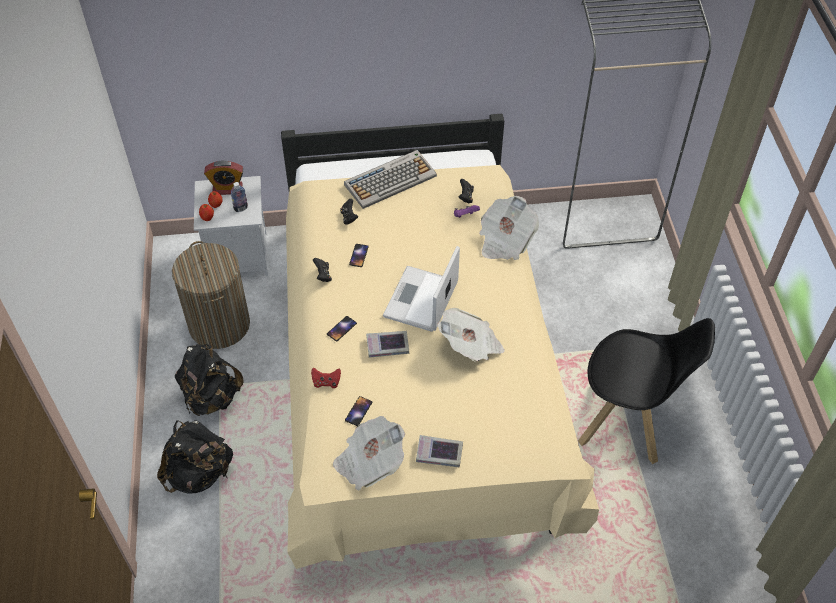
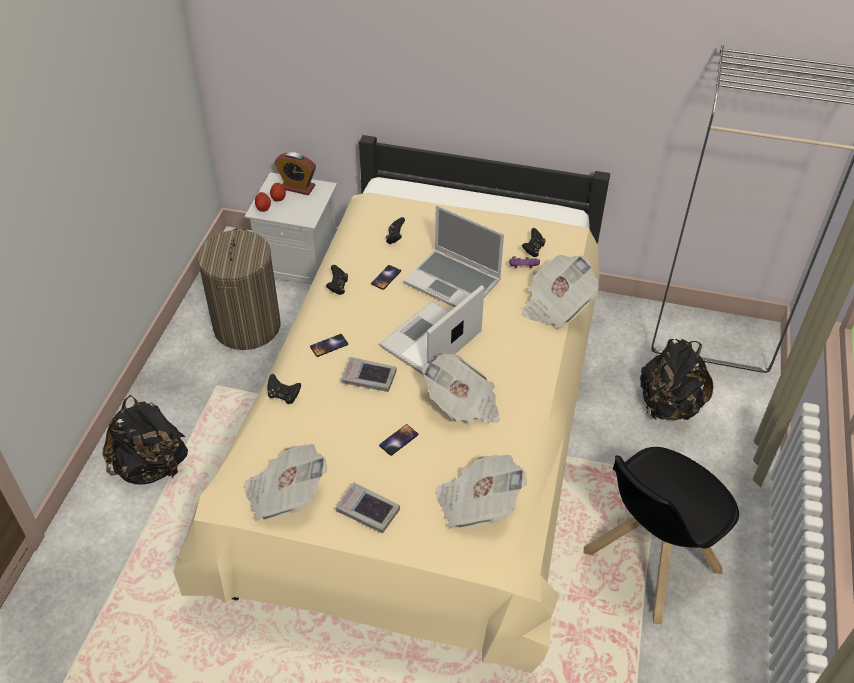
camera: 20 degrees right, 5 degrees down
(211, 397) = (203, 395): black backpack -> black backpack (668, 405)
(241, 208) = (301, 208): bottle -> none
(326, 382) = (283, 396): red game controller -> black game controller
(358, 411) = (302, 436): phone -> phone (398, 440)
(390, 180) = (459, 212): keyboard -> none
(416, 244) = (454, 282): none -> laptop
(518, 421) = (477, 504): none -> newspaper
(627, 420) = (648, 562): black chair -> black chair turned 105 degrees clockwise

